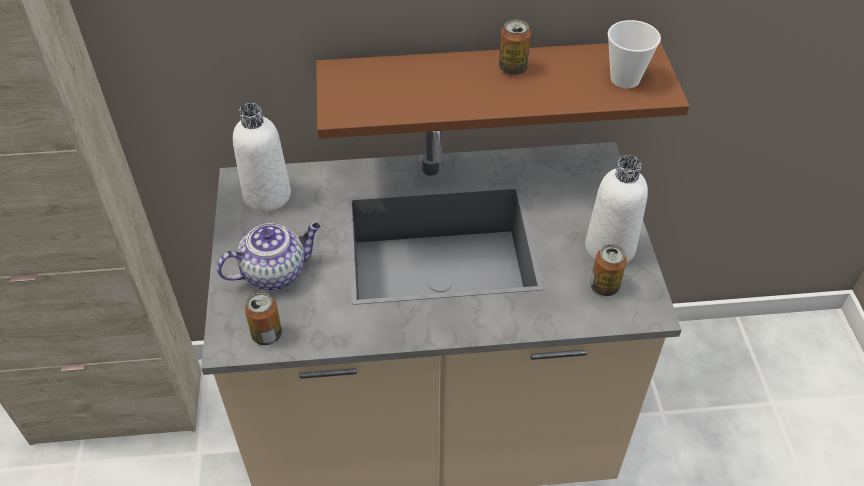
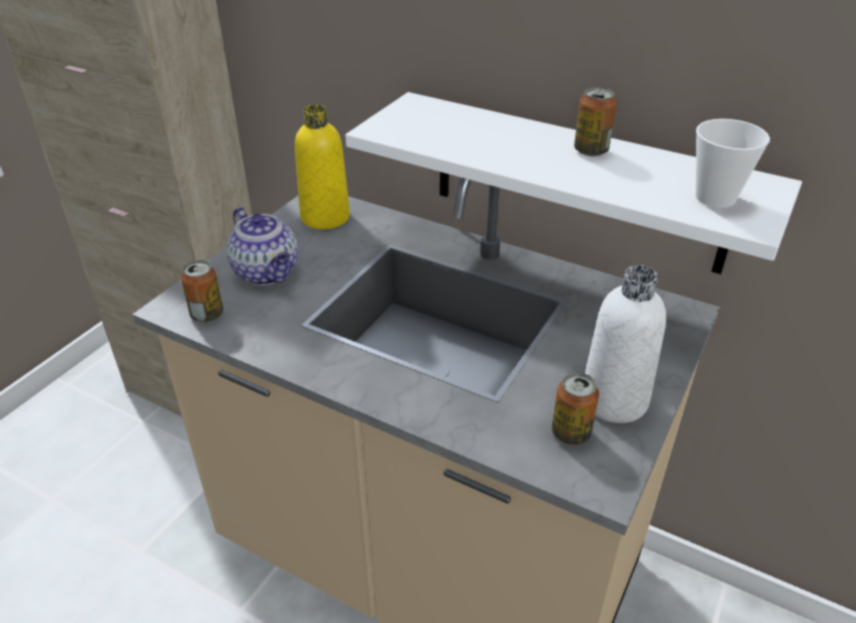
camera: 35 degrees right, 10 degrees down
(267, 195) = (325, 217): white bottle -> yellow bottle
(275, 272) = (268, 273): teapot -> teapot turned 45 degrees clockwise
(487, 88) = (577, 182): brown shelf -> white shelf

